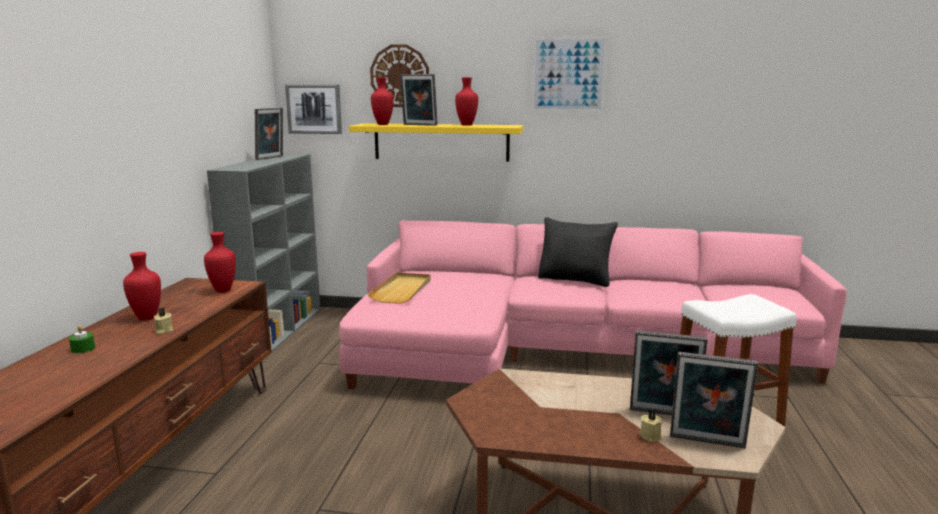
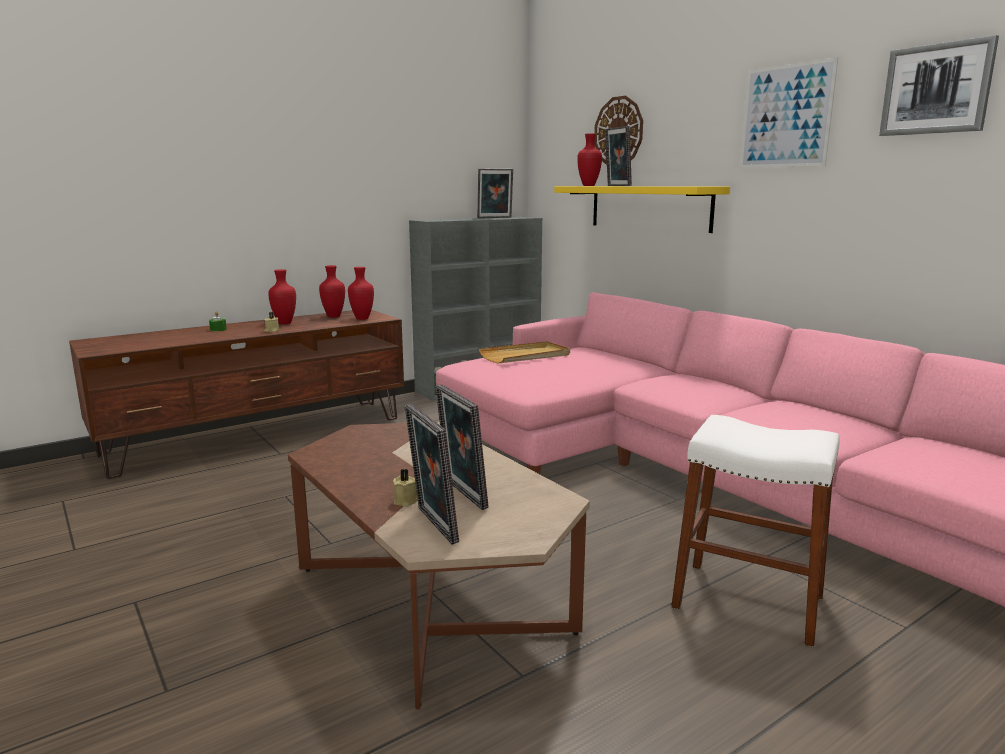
camera: 45 degrees right, 0 degrees up
(314, 109) = (552, 172): picture -> picture (936, 89)
(467, 125) = (663, 186): red vase -> red vase (334, 316)
(575, 280) = (723, 387): black pillow -> none

